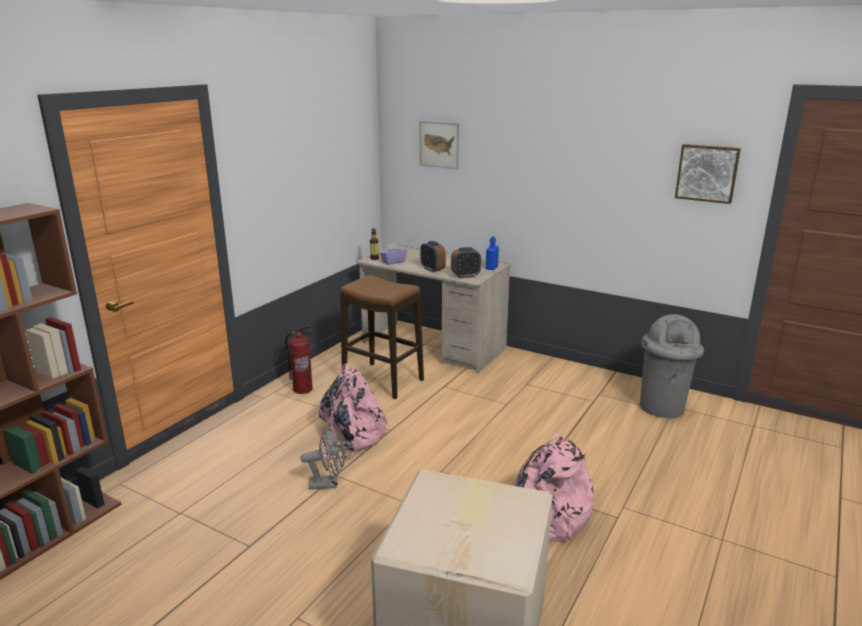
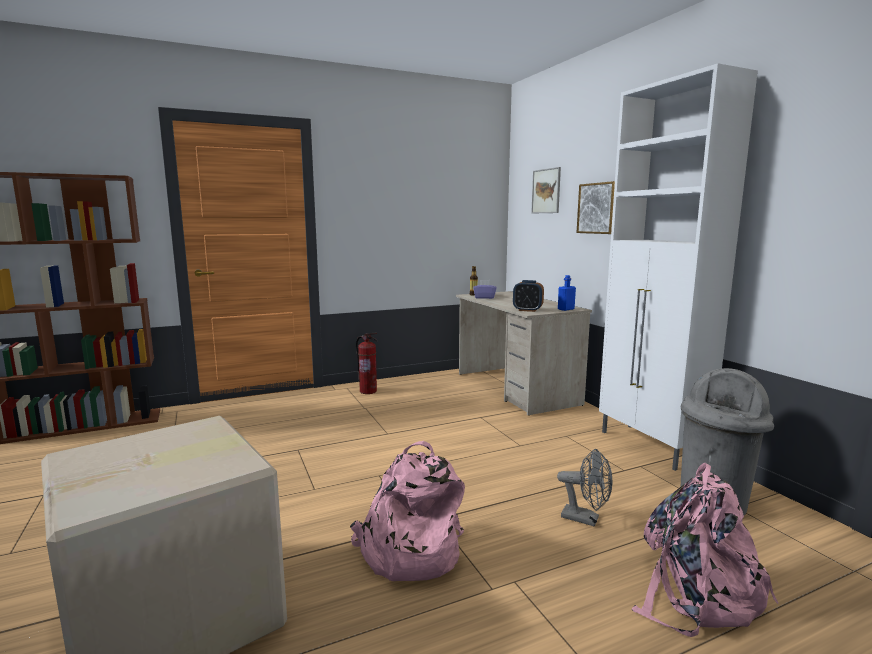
camera: 35 degrees right, 10 degrees down
(328, 484) = (283, 453): grey fan -> grey fan (586, 519)
(351, 437) = (350, 429): pink backpack -> pink backpack (696, 592)
(382, 381) = (435, 400): stool -> none
(432, 269) = (507, 304): alarm clock -> none
(588, 375) = (650, 447): none -> white cabinet
(707, 173) = (809, 178): picture -> picture (598, 208)

